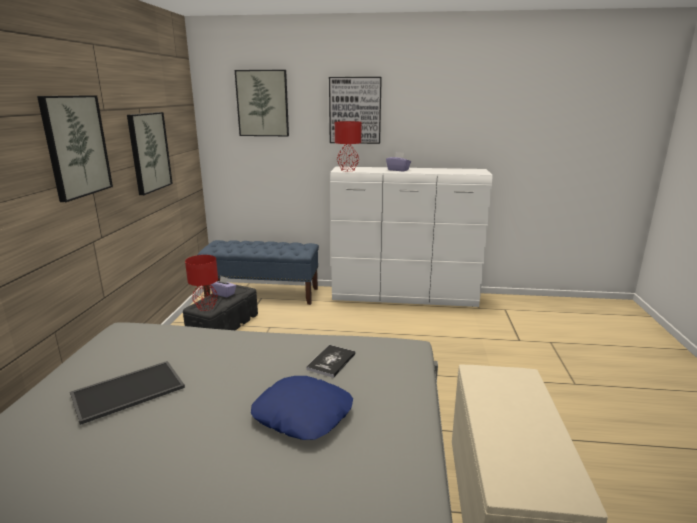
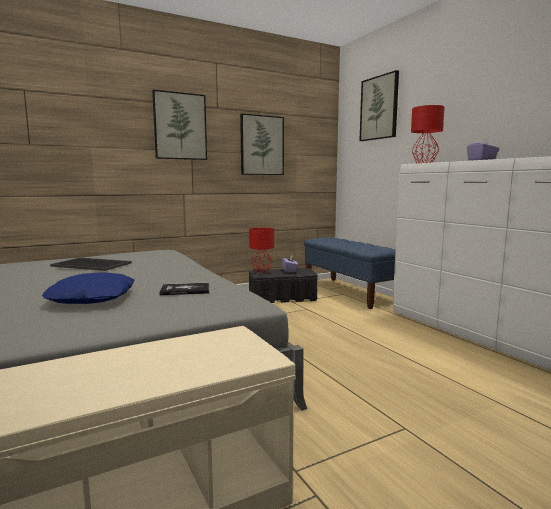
camera: 55 degrees right, 10 degrees down
(355, 110) = (455, 98): picture -> none

